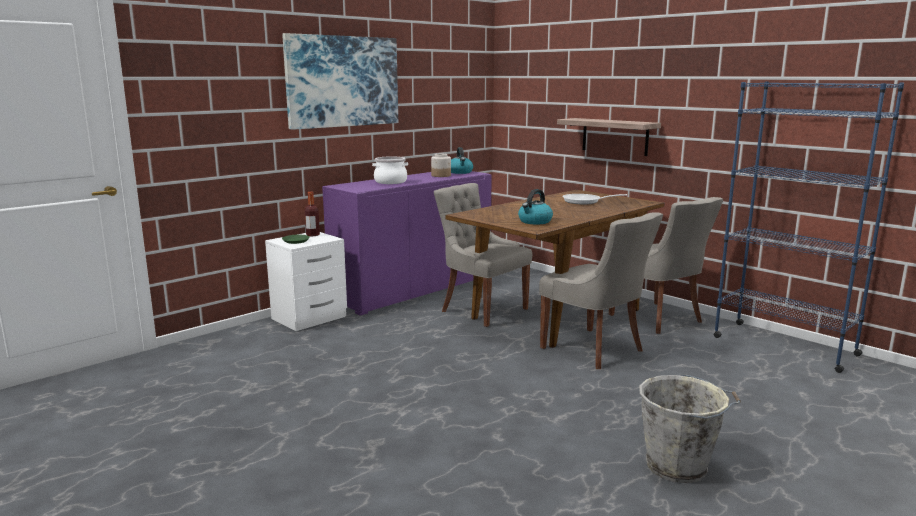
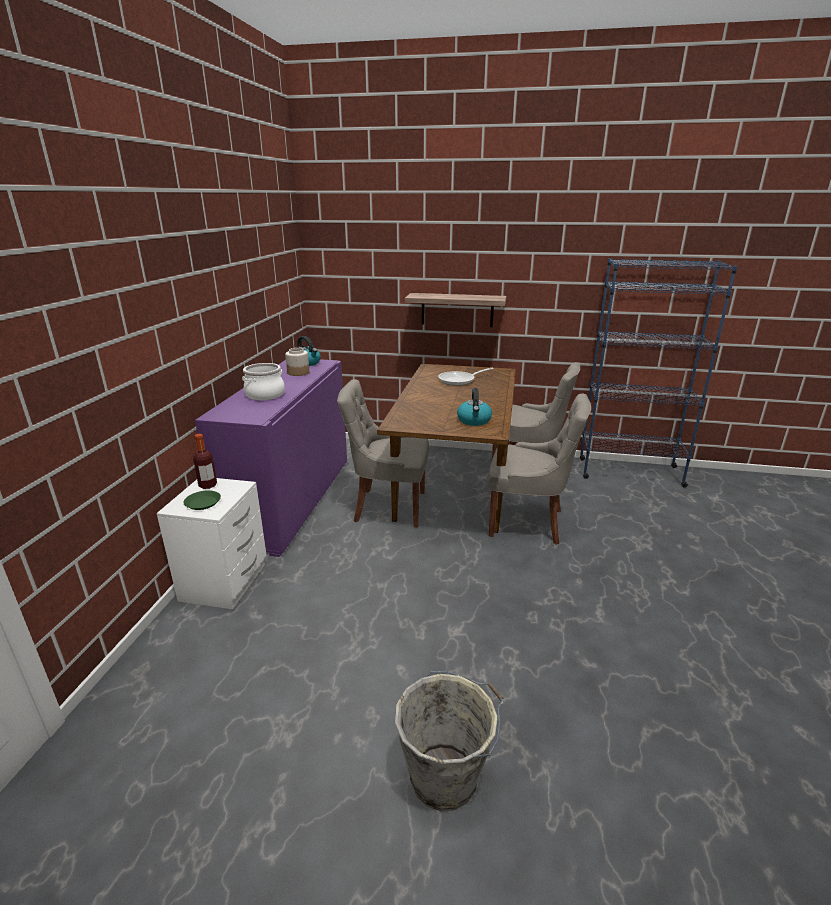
camera: 35 degrees left, 10 degrees up
(343, 81) = (192, 280): picture -> none
(679, 467) = (726, 627): grey bucket -> grey bucket (446, 776)

